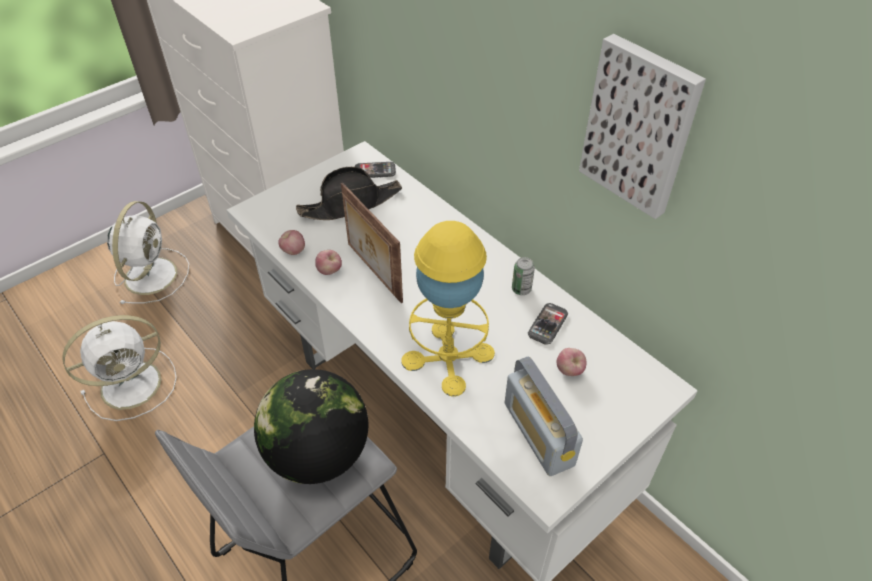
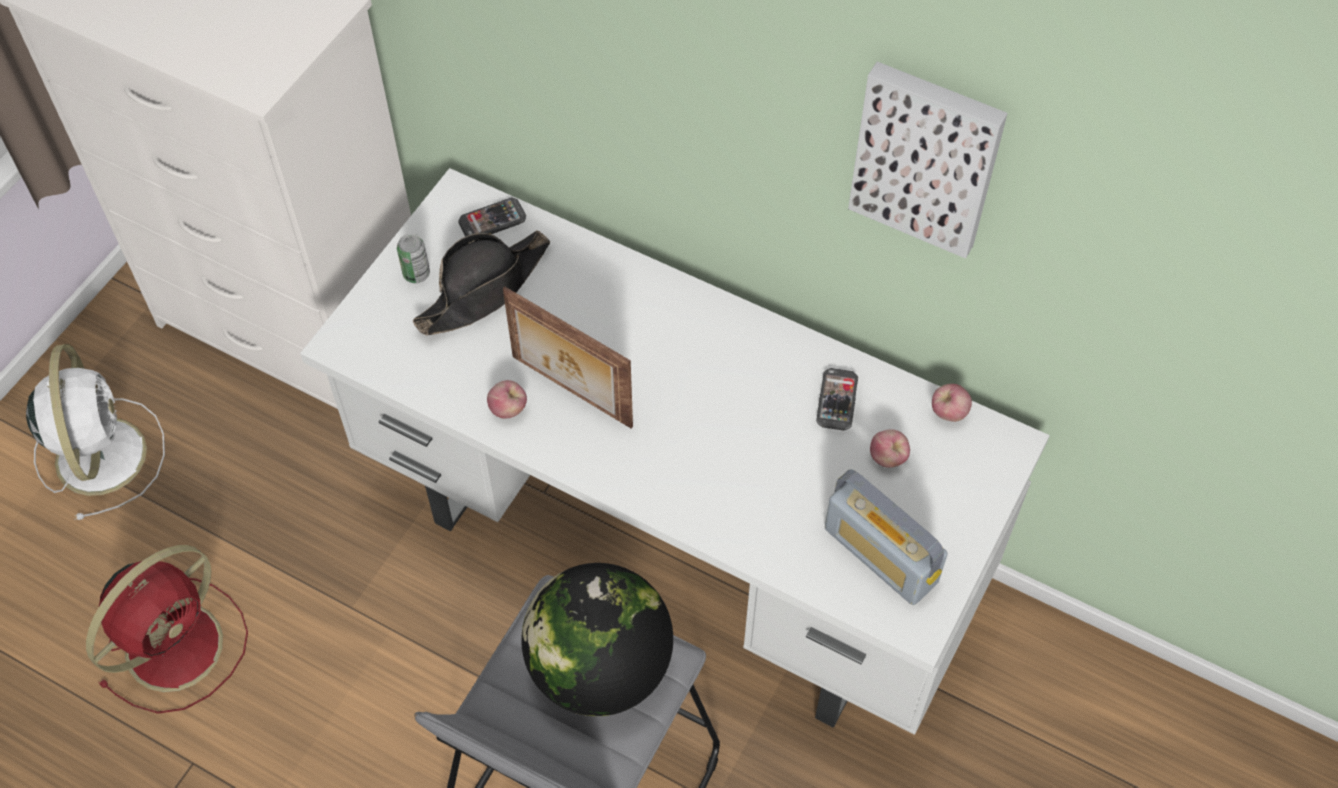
camera: 20 degrees left, 10 degrees up
(134, 383) = (178, 643): white fan -> red fan
(293, 251) = (439, 393): apple -> apple (948, 413)
(448, 357) = (728, 488): yellow table lamp -> none
(521, 289) = (783, 357): can -> can (416, 274)

